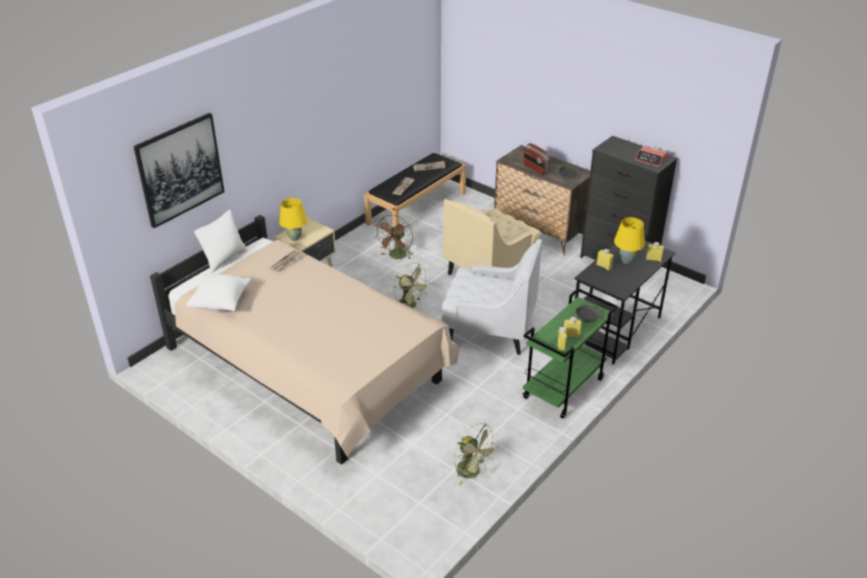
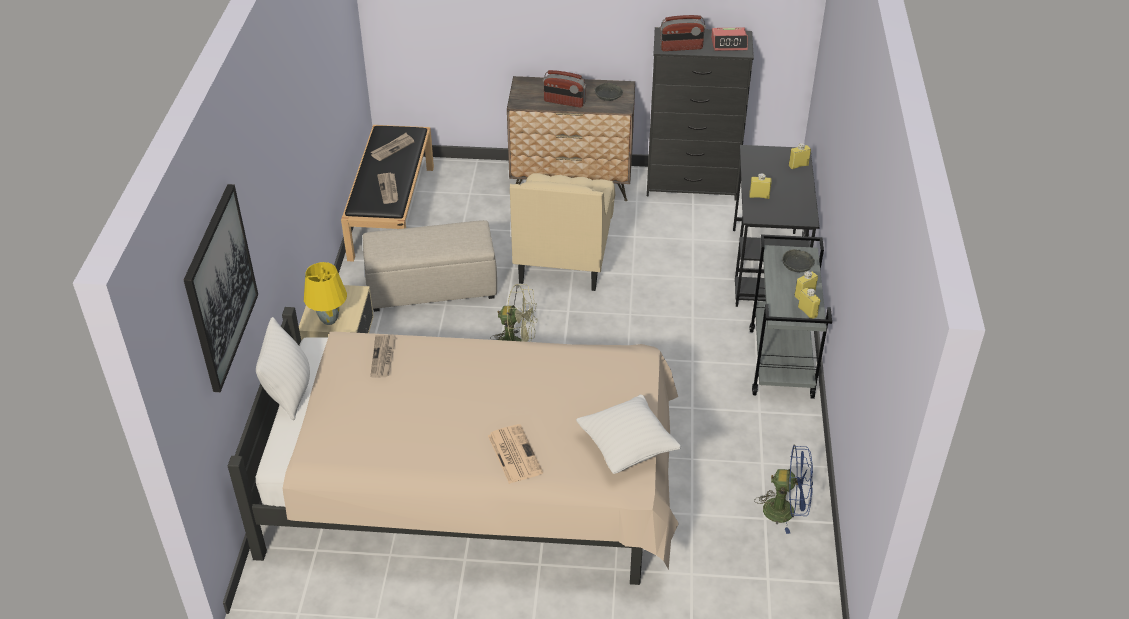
camera: 35 degrees left, 5 degrees up
(220, 303) = (358, 456): white pillow -> white pillow (627, 448)
(297, 339) = (514, 453): none -> newspaper
(396, 256) = (433, 288): brown fan -> beige ottoman
(472, 472) = (786, 511): green fan -> blue fan
(489, 329) = (635, 331): white armchair -> none
(563, 389) = (781, 364): green cart -> grey cart
(615, 152) = (681, 48): none -> radio
(626, 260) = (773, 179): yellow table lamp -> none

